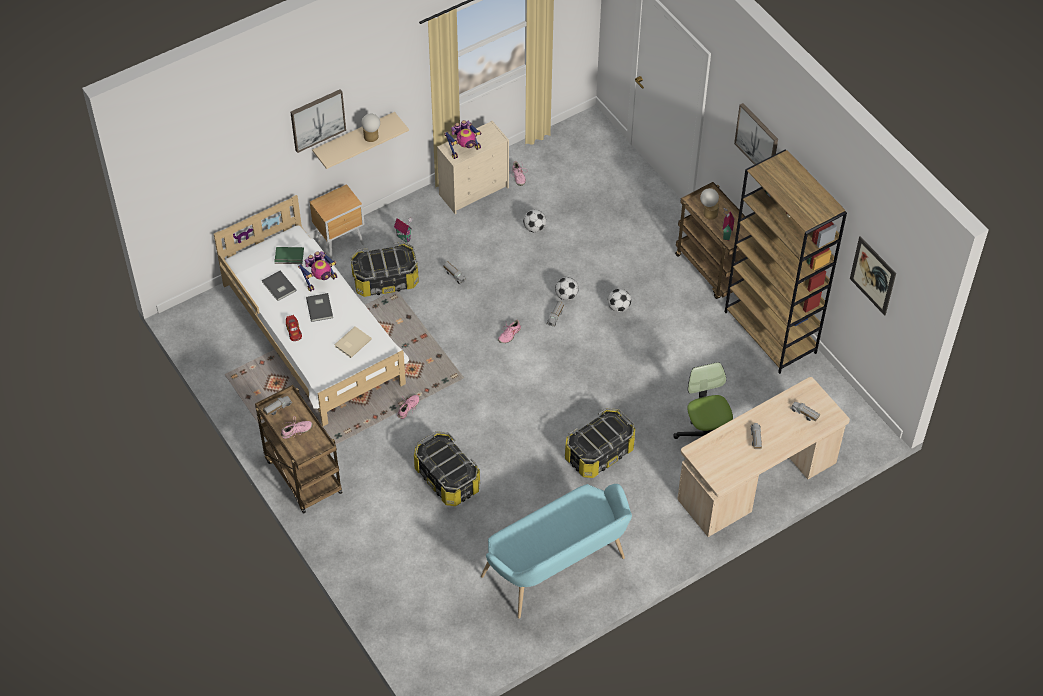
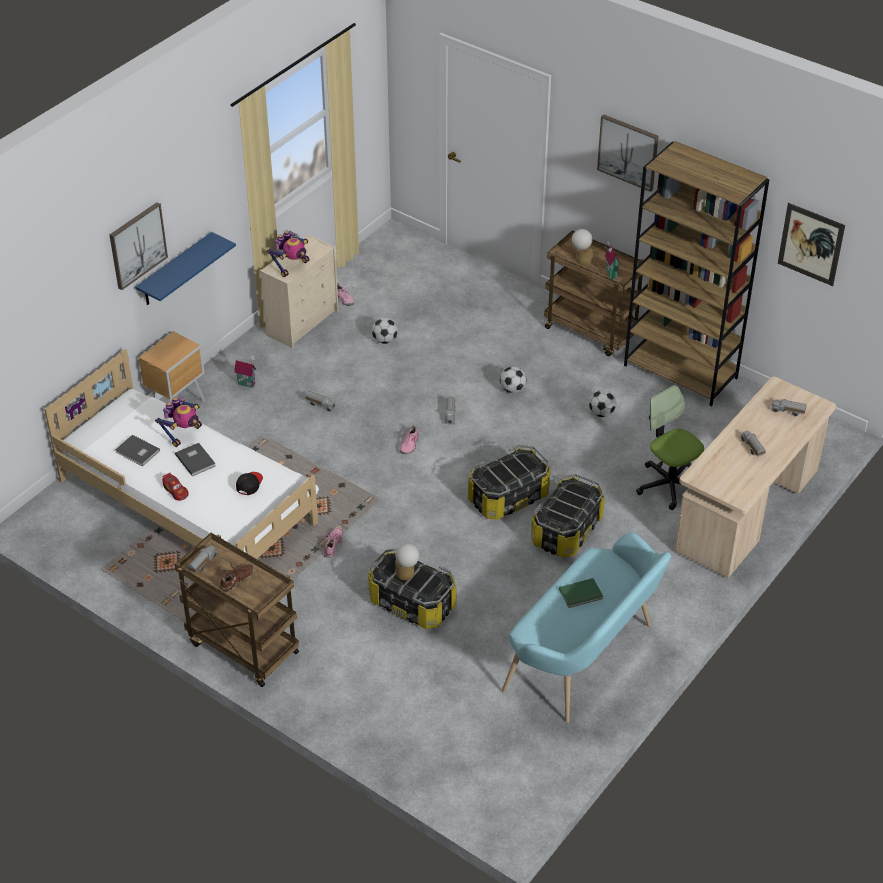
camera: 20 degrees left, 10 degrees down
(289, 257) = (136, 420): green book -> green book (581, 595)
(296, 431) = (237, 580): pink shoe -> brown shoe
(352, 343) = (249, 484): beige book -> black cap
(354, 139) = (175, 270): beige shelf -> blue shelf
(371, 138) = (198, 261): table lamp -> table lamp (406, 575)
(385, 280) = (246, 429): storage box -> storage box (508, 497)
(566, 295) = (451, 393): football -> football (601, 413)

